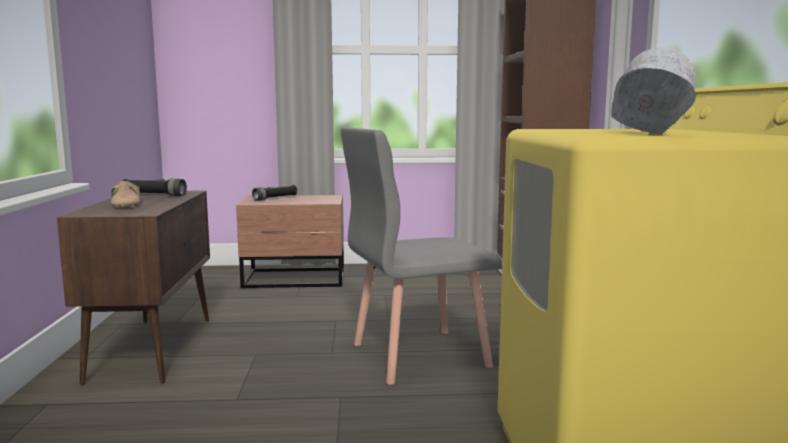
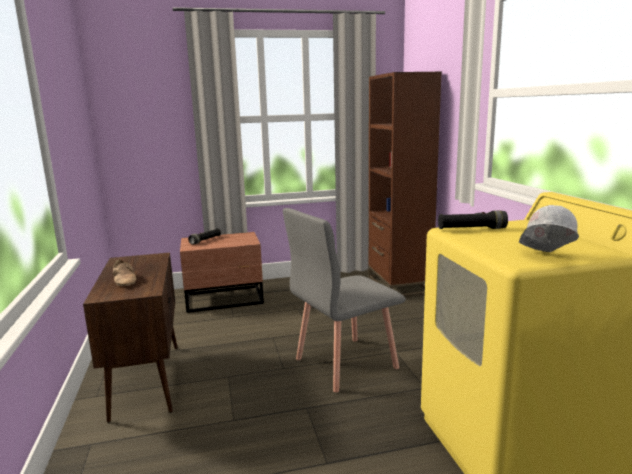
camera: 10 degrees left, 5 degrees up
(154, 195) = (134, 264): black flashlight -> black flashlight (471, 229)

